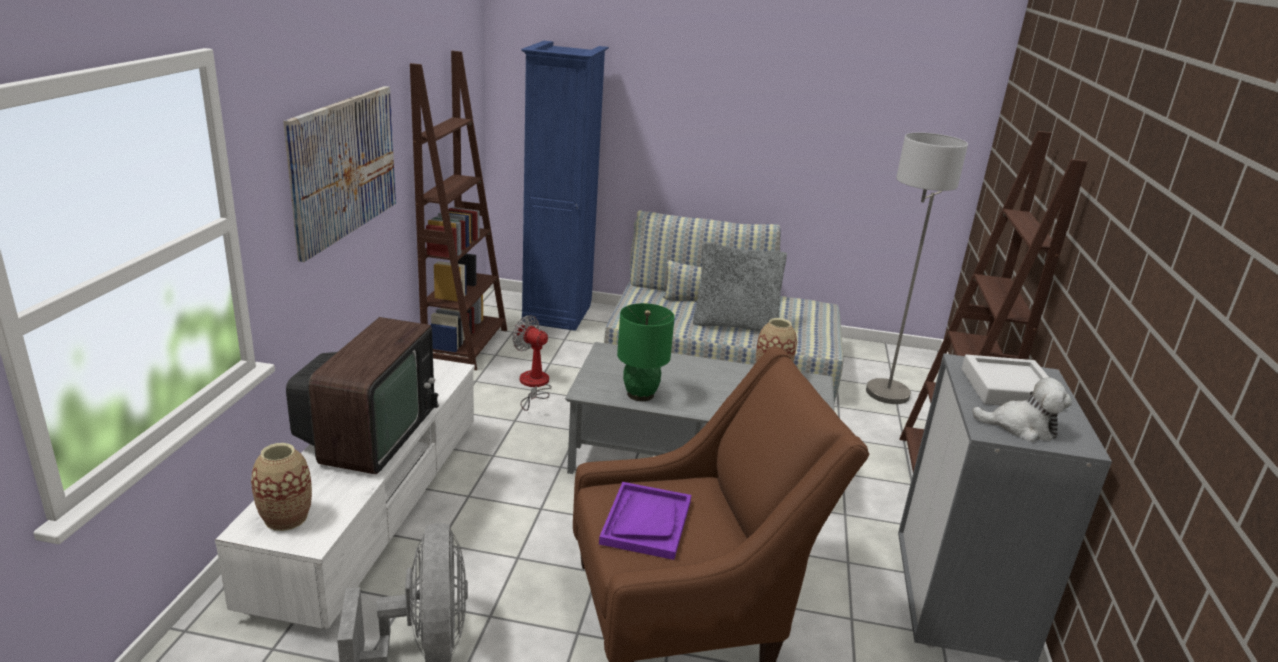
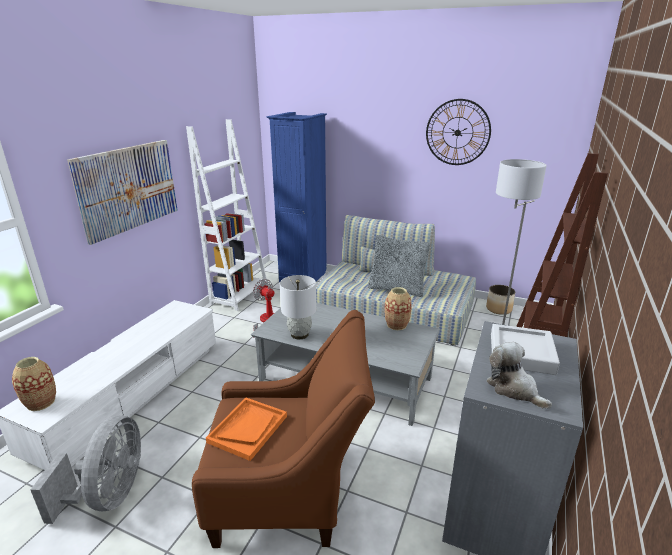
camera: 15 degrees right, 0 degrees up
(370, 435) = (124, 351): television -> none
(465, 345) = (239, 295): brown bookcase -> white bookcase
(640, 394) = (300, 334): green table lamp -> white table lamp
(646, 522) = (248, 429): purple tray -> orange tray
(816, 87) = (457, 132): none -> wall clock
(870, 351) = (499, 309): none -> planter
(1021, 427) = (514, 389): plush toy -> plush toy turned 150 degrees counterclockwise

